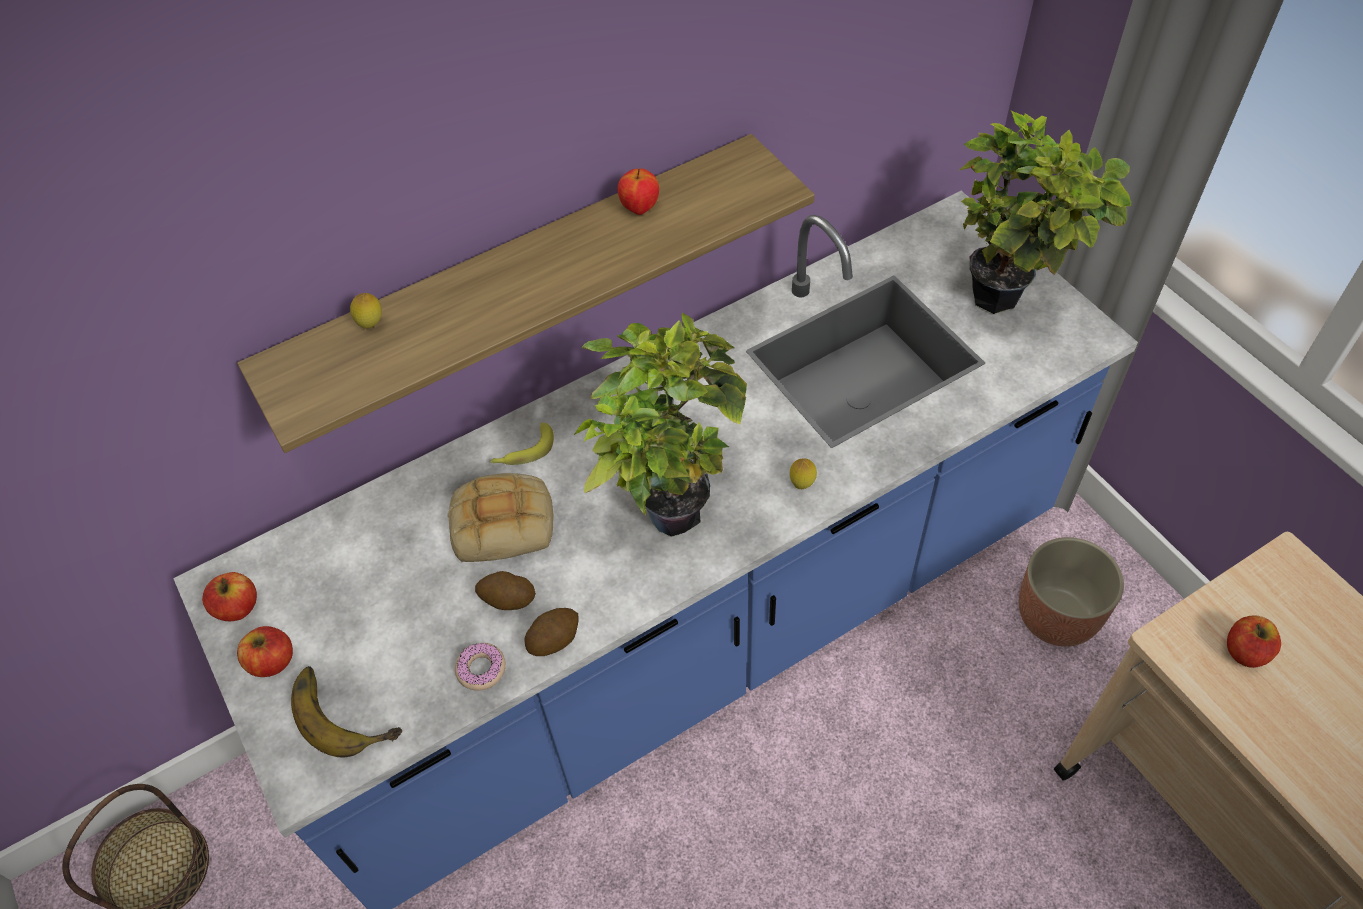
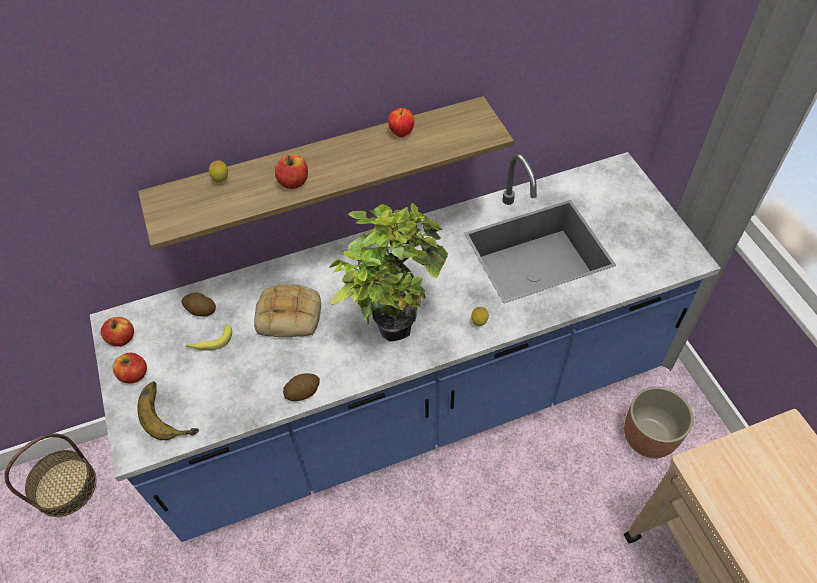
camera: 10 degrees right, 0 degrees up
(481, 669) = (255, 402): donut -> none
(507, 599) = (281, 362): potato -> potato (200, 310)
(523, 452) = (312, 273): banana -> banana (210, 342)
(1009, 300) = (641, 227): potted plant -> none
(1245, 651) = (746, 482): apple -> apple (294, 182)

